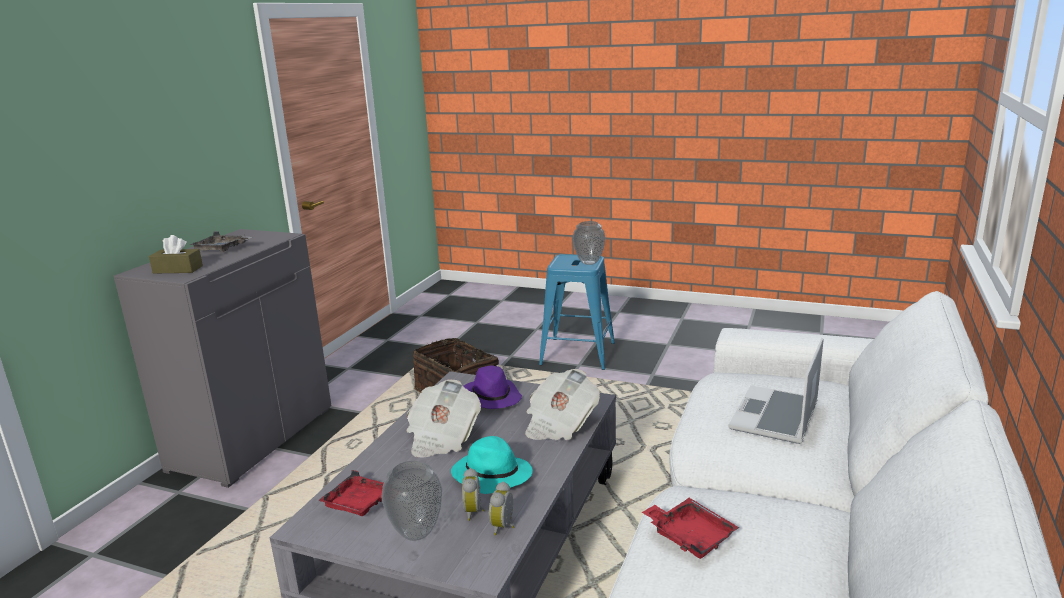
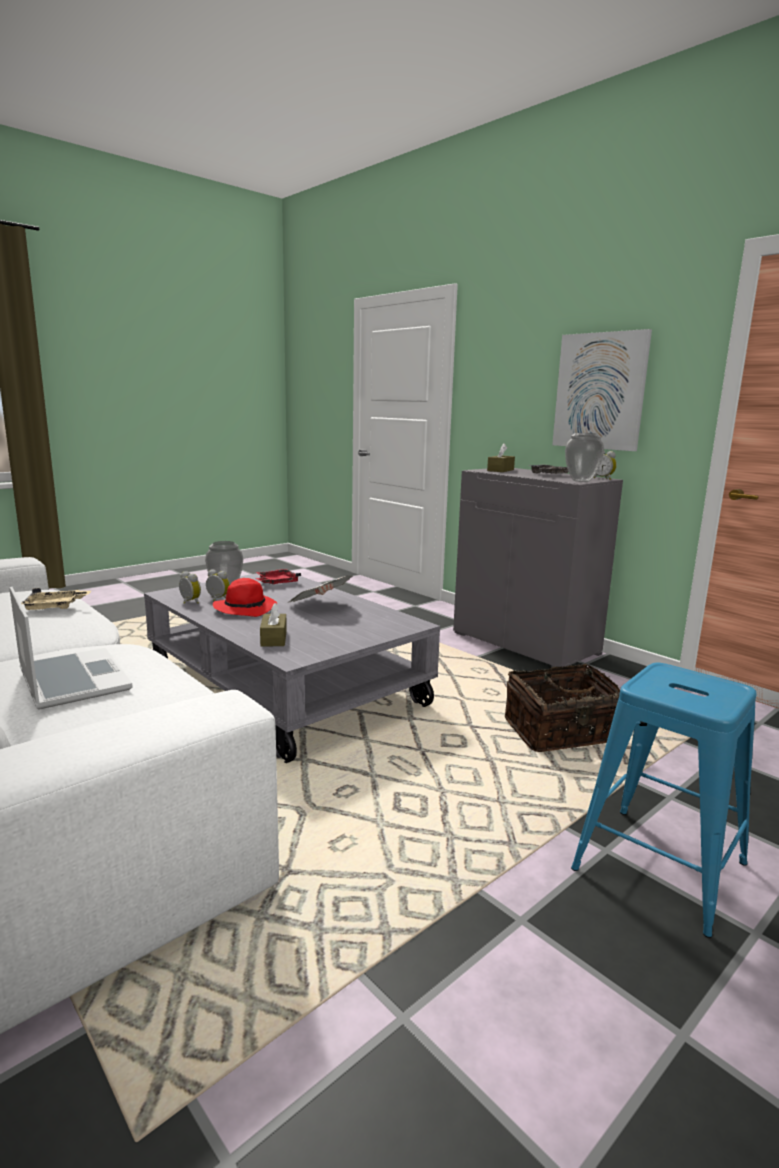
camera: 115 degrees right, 5 degrees down
(187, 148) = (600, 391): none -> picture
(242, 233) = (603, 478): none -> alarm clock
(490, 398) = (360, 628): purple hat -> none
(490, 475) = (246, 608): turquoise hat -> red hat
(559, 424) = (273, 638): newspaper -> brown tissue box
(589, 262) = (675, 695): vase -> vase (581, 481)
(690, 536) = (55, 607): red tray -> beige tray

